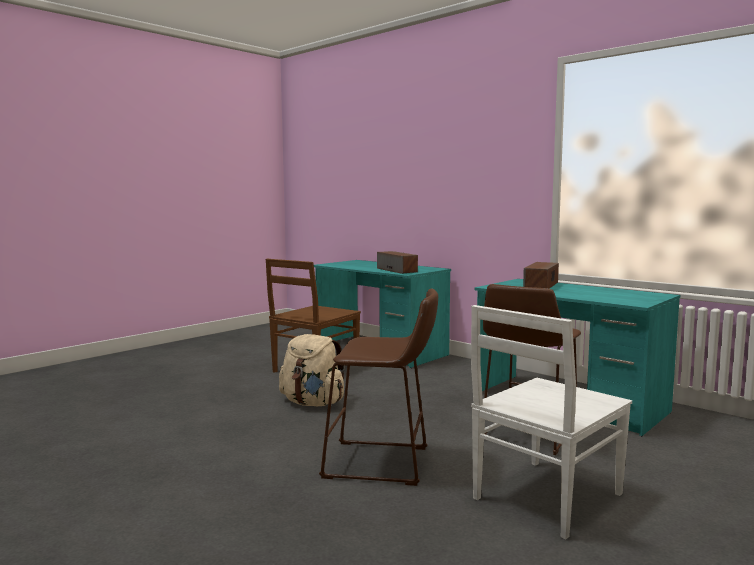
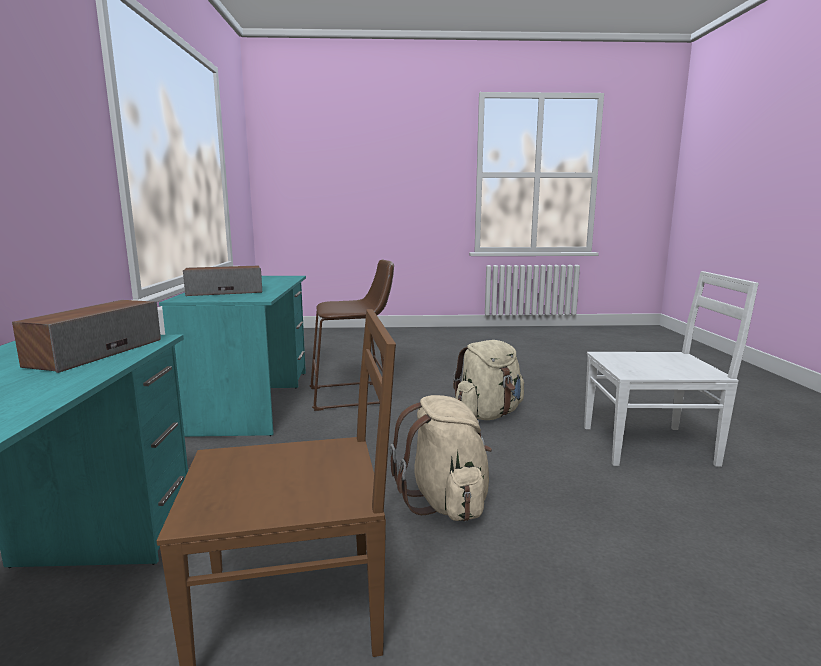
camera: 135 degrees left, 5 degrees up
(383, 463) = (488, 415): brown stool -> beige backpack
(545, 497) = (437, 375): white chair -> white chair (651, 445)

